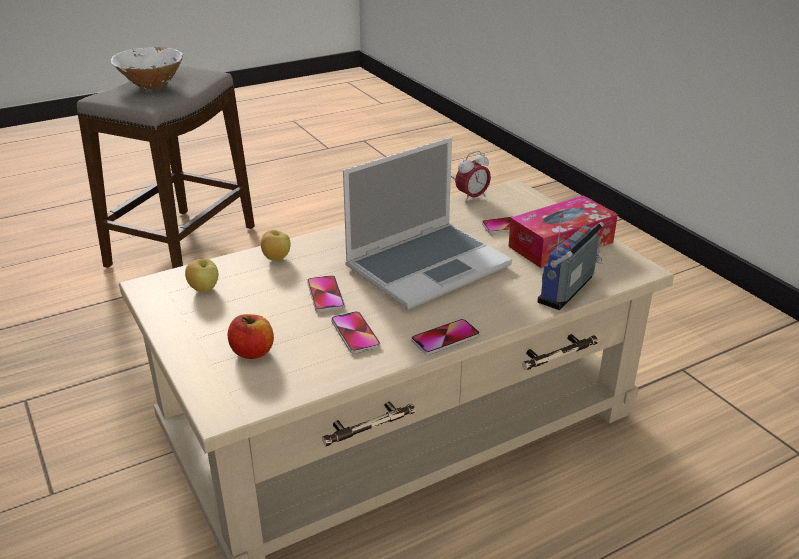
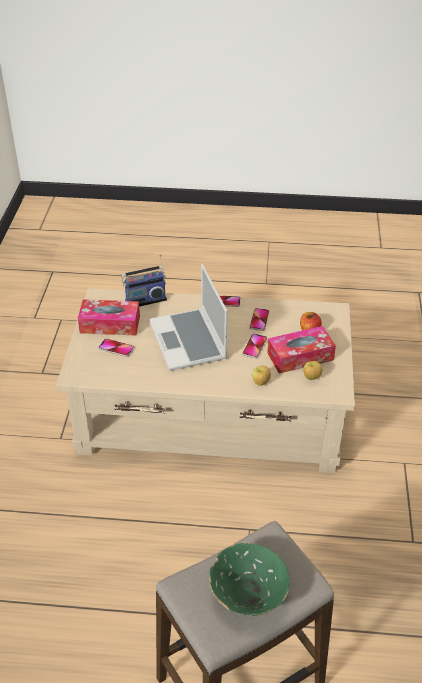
camera: 145 degrees left, 10 degrees up
(151, 84) = (248, 594): white bowl -> green bowl
(241, 308) = (300, 356): none -> tissue box
(428, 266) = (189, 341): laptop -> laptop turned 105 degrees counterclockwise
(472, 197) = (105, 380): alarm clock -> none

